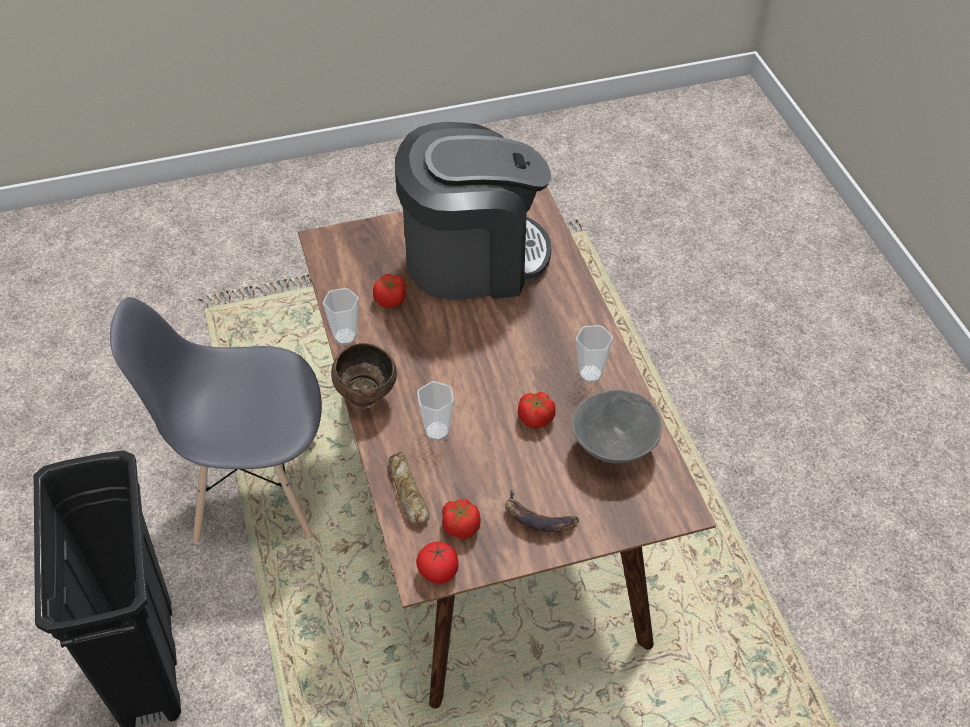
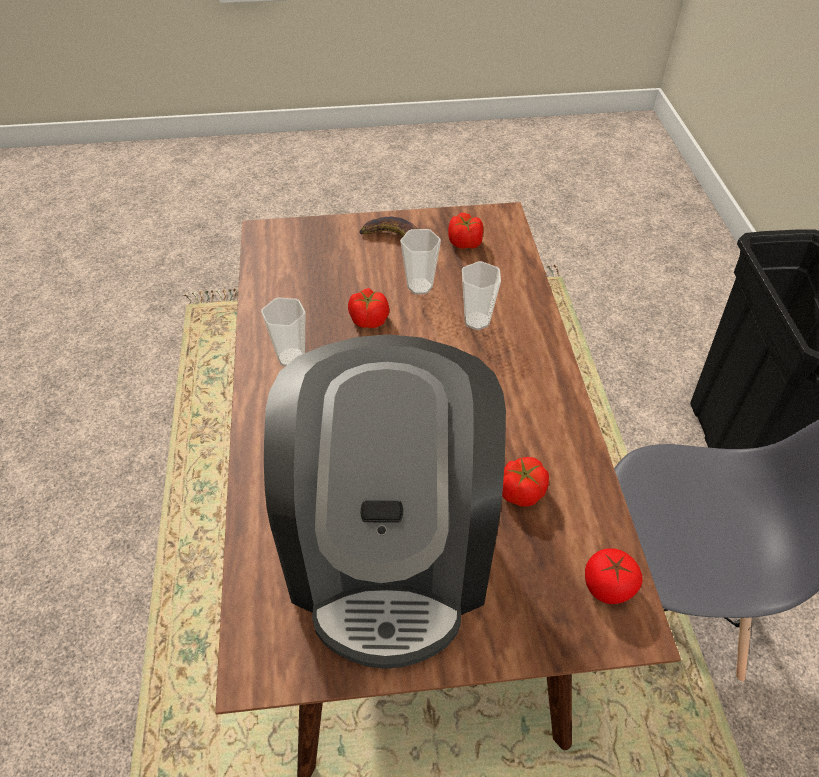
camera: 170 degrees left, 0 degrees up
(345, 336) = (583, 444): cup -> cup (419, 286)
(367, 397) = (552, 366): brown bowl -> none
(407, 493) = (512, 273): bread -> none
(438, 571) = (489, 217): tomato -> tomato (607, 586)
(473, 258) = (390, 550): coffee machine -> coffee machine turned 90 degrees counterclockwise
(615, 446) = (298, 286): grey bowl -> none

